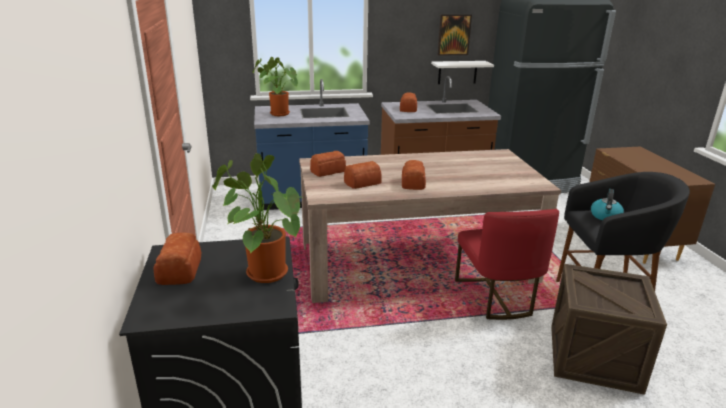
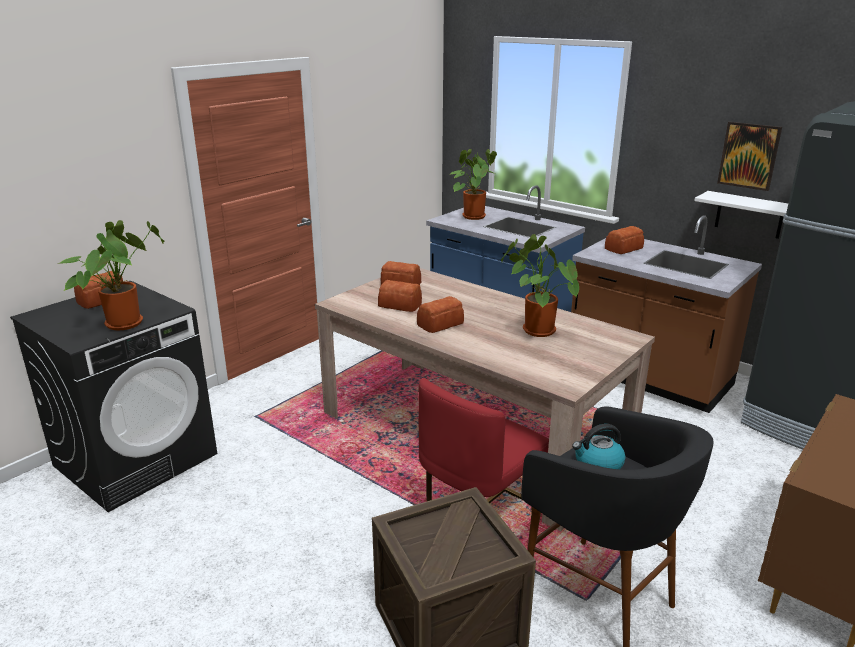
camera: 50 degrees right, 0 degrees up
(461, 166) = (535, 330): none -> potted plant

